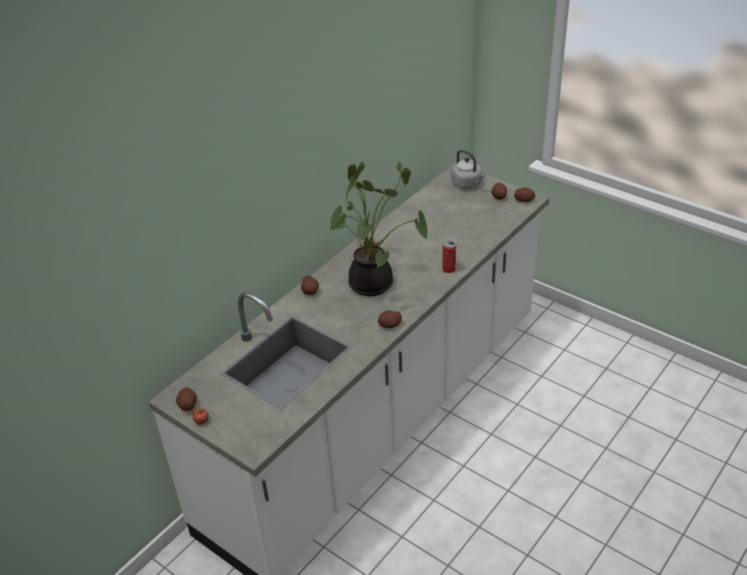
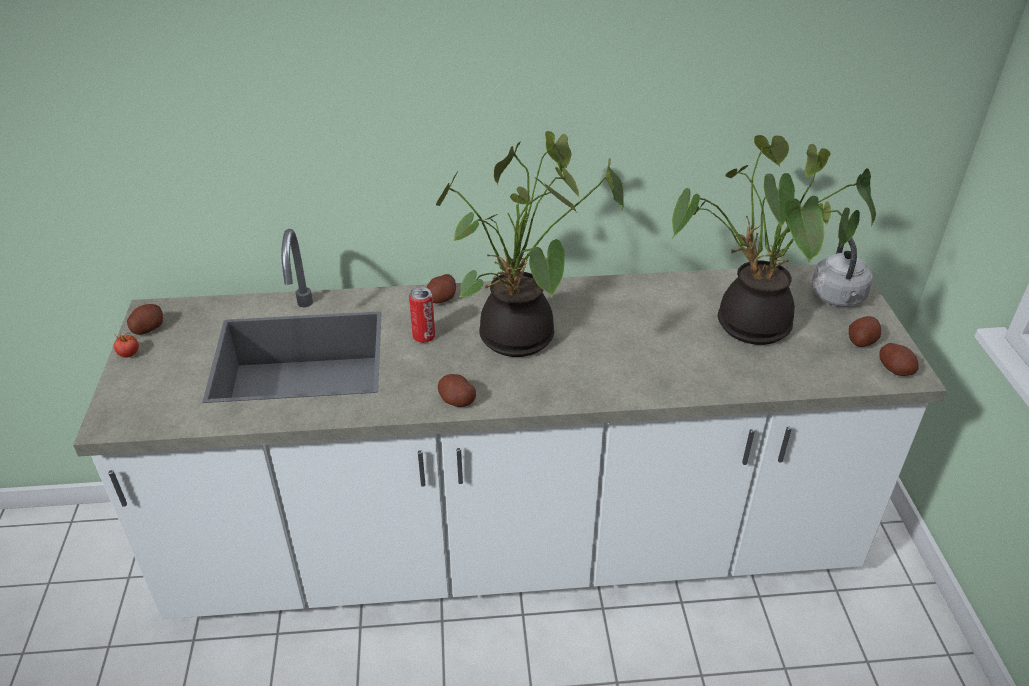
camera: 45 degrees right, 0 degrees up
(449, 269) = (637, 386): can -> can (424, 336)
(453, 218) = (748, 327): none -> potted plant

